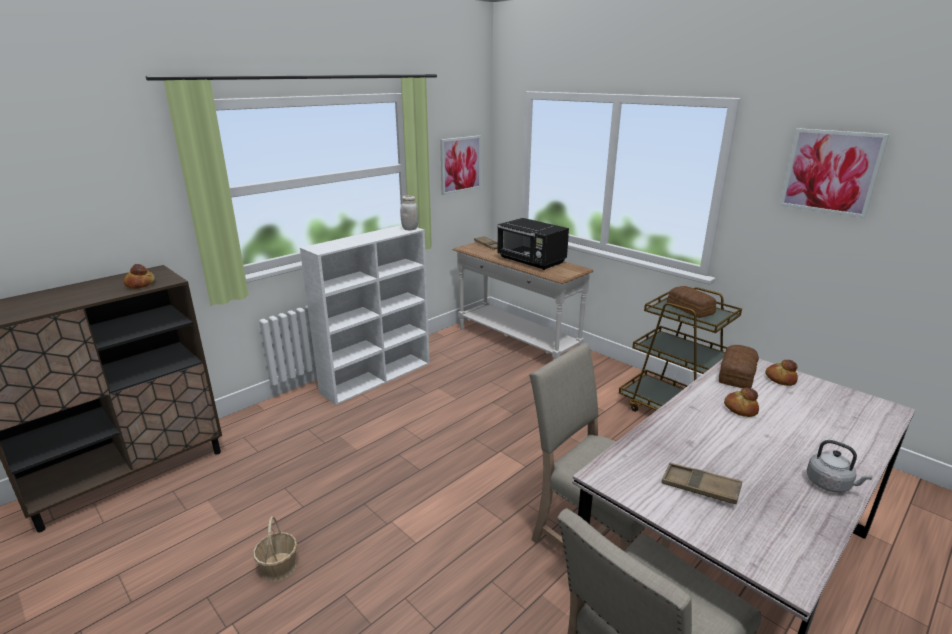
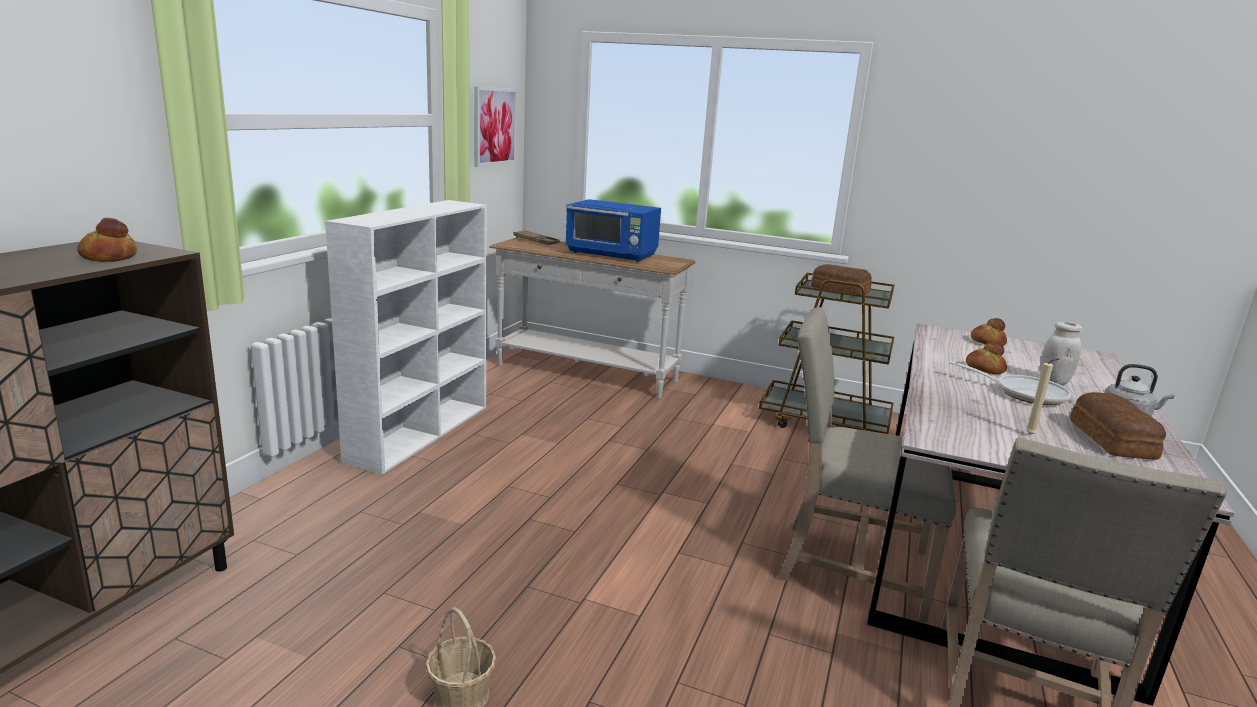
camera: 25 degrees left, 5 degrees down
(410, 229) = (465, 204): white jar -> white jar (1053, 381)
(531, 261) = (612, 254): black microwave -> blue microwave
(700, 487) = (1031, 435): brown tray -> beige candle
(738, 374) = (947, 342): bread -> bread (1112, 439)
(748, 442) = (1024, 393): none -> frying pan
(831, 172) = (977, 123): picture -> none

